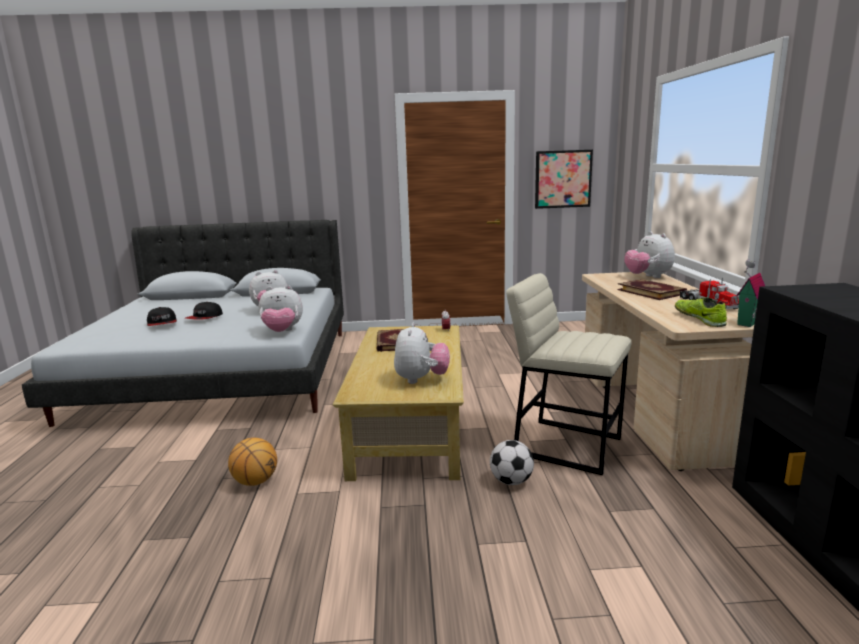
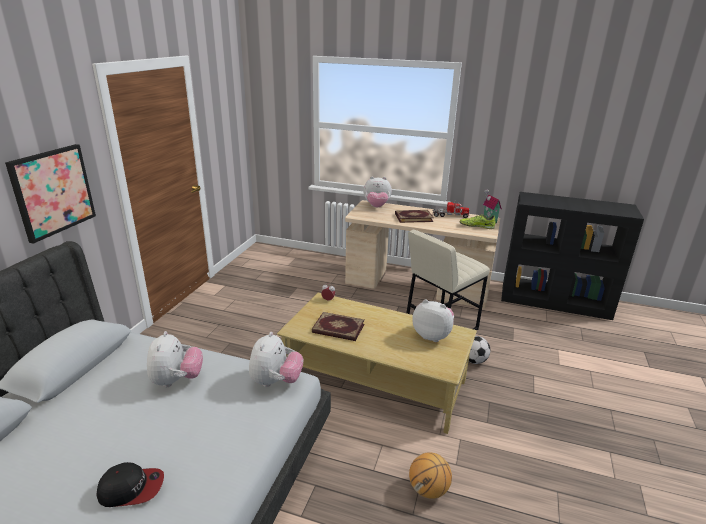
camera: 70 degrees left, 10 degrees up
(204, 317) = (142, 442): cap -> none
(562, 179) = (224, 136): picture -> picture (53, 191)

